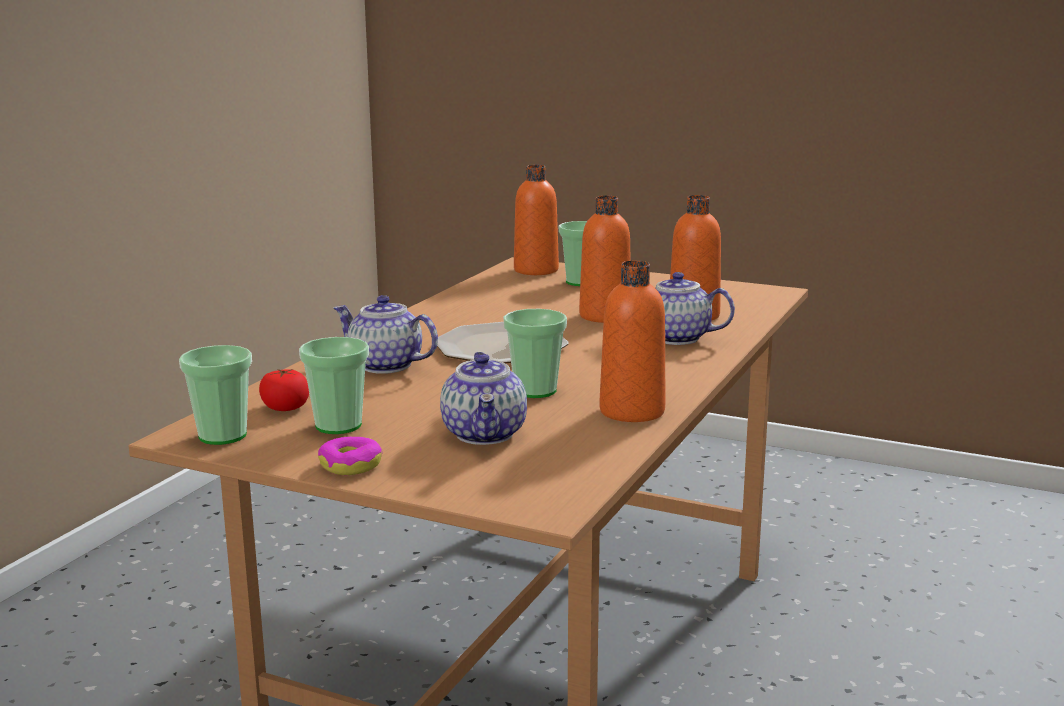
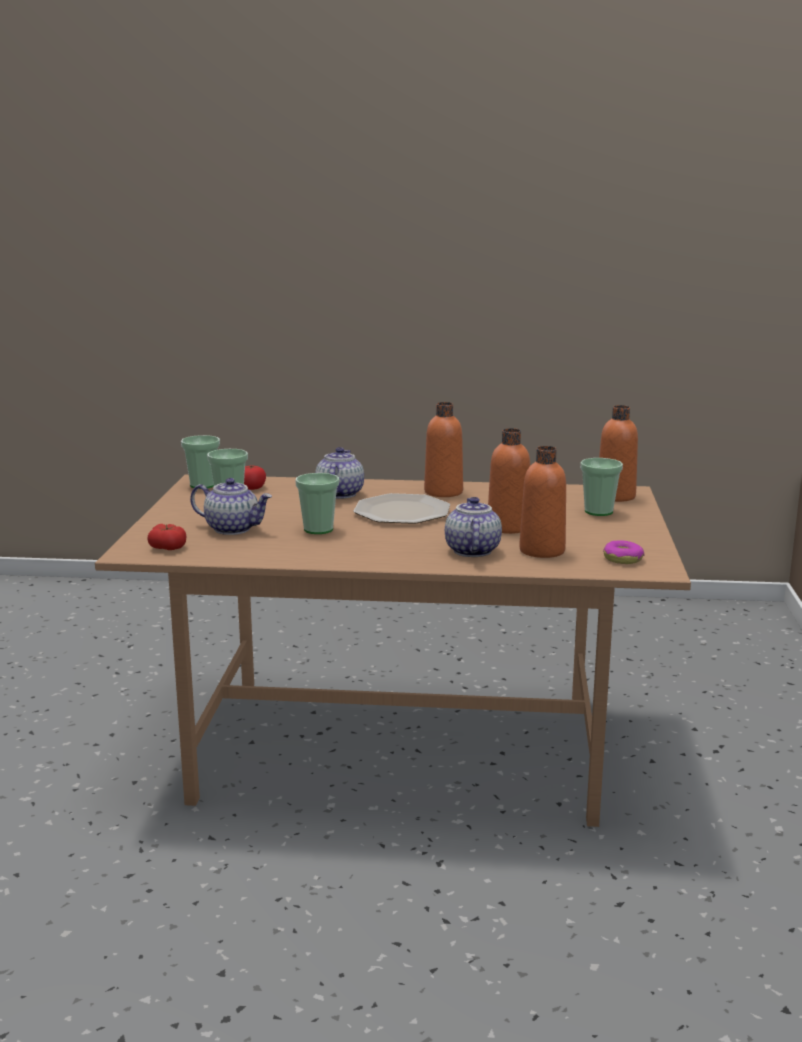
camera: 70 degrees right, 0 degrees up
(351, 465) = (173, 511): donut -> donut (623, 559)
(485, 434) = (233, 529): teapot -> teapot turned 135 degrees counterclockwise
(540, 480) = (168, 547): none -> tomato
(632, 411) = (295, 554): orange bottle -> orange bottle (443, 492)

